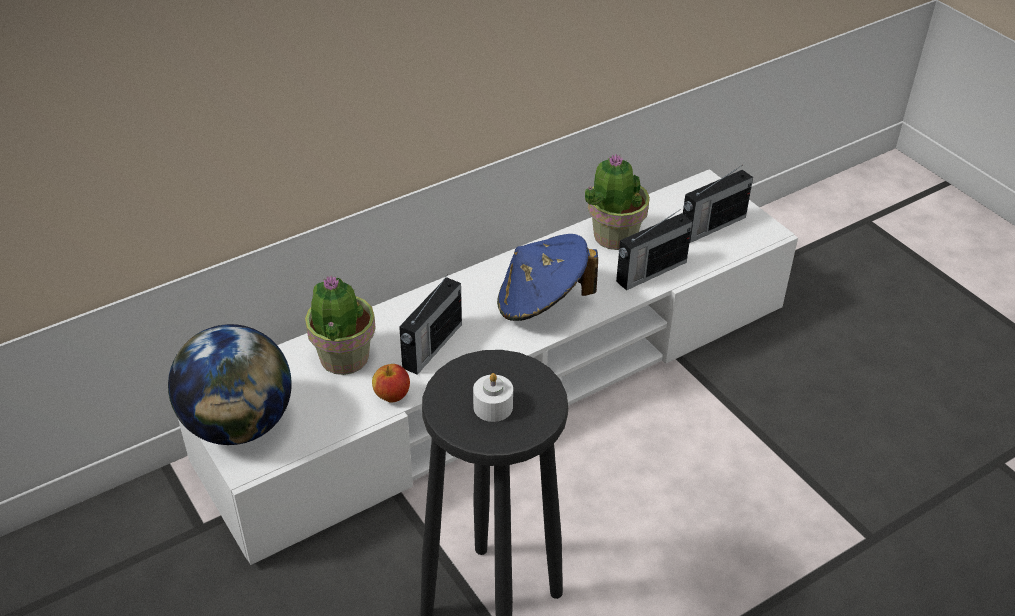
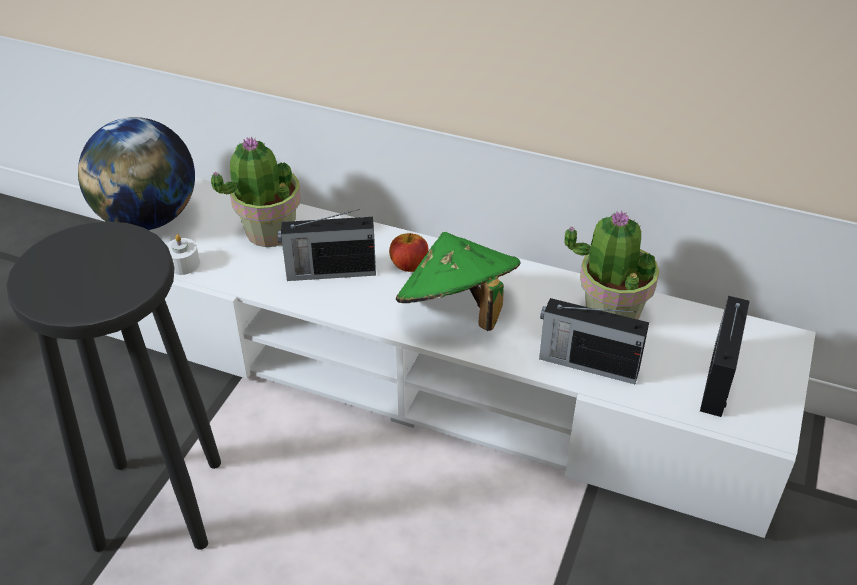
camera: 55 degrees right, 0 degrees up
(392, 395) = (248, 279): apple -> apple (409, 266)
(493, 407) = (76, 272): white candle -> white candle (183, 264)
(542, 303) = (457, 310): blue hat -> green hat
(711, 226) = (719, 377): radio -> radio turned 90 degrees clockwise

